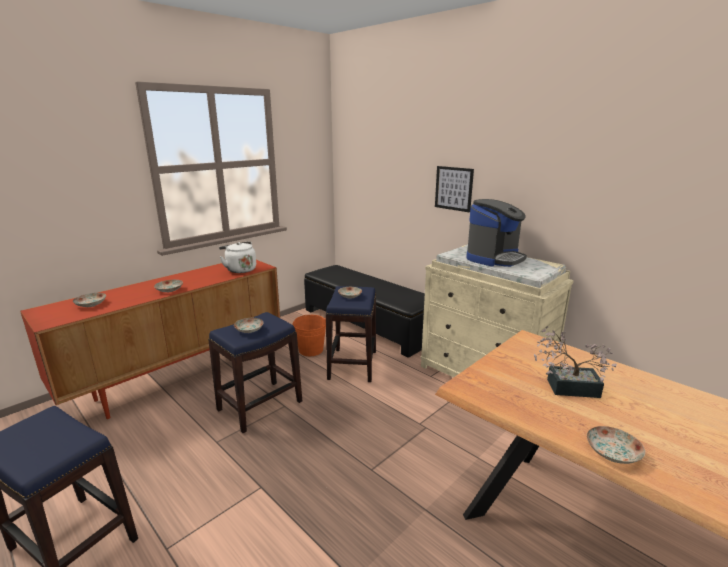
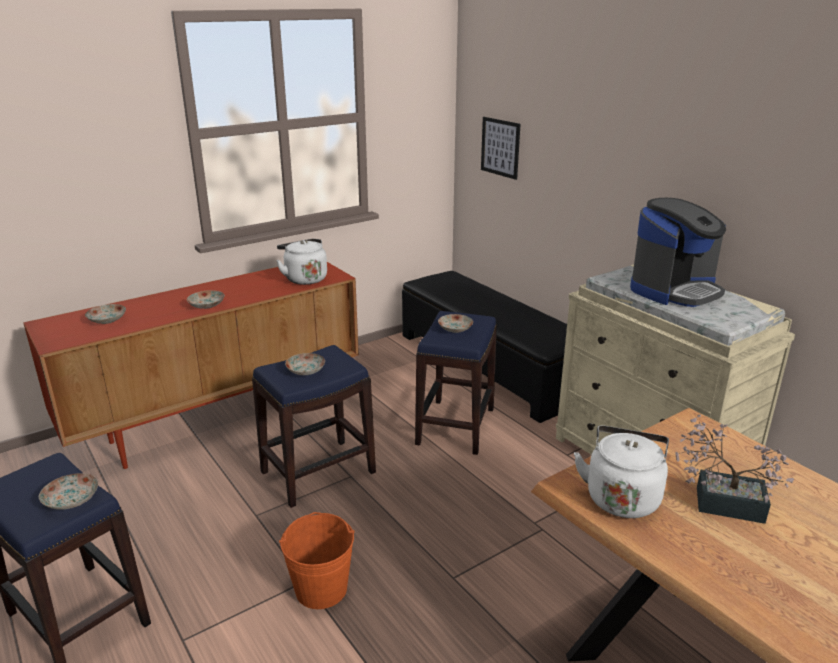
camera: 10 degrees right, 5 degrees up
(311, 350) = (400, 398): orange bucket -> orange bucket (321, 589)
(453, 188) = (628, 173): picture -> picture (500, 147)
(500, 390) = (622, 496): none -> white kettle
(612, 452) = (747, 601): plate -> plate (72, 500)

